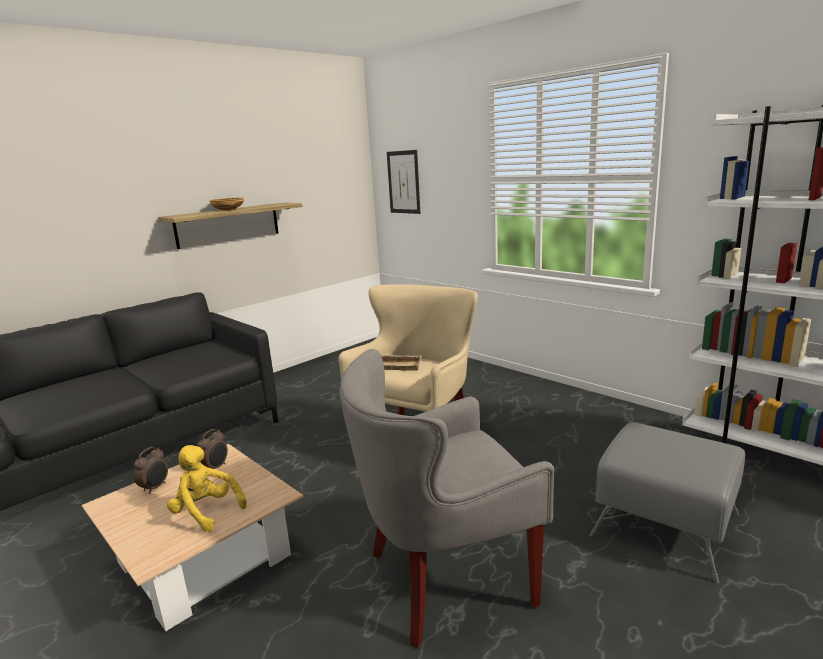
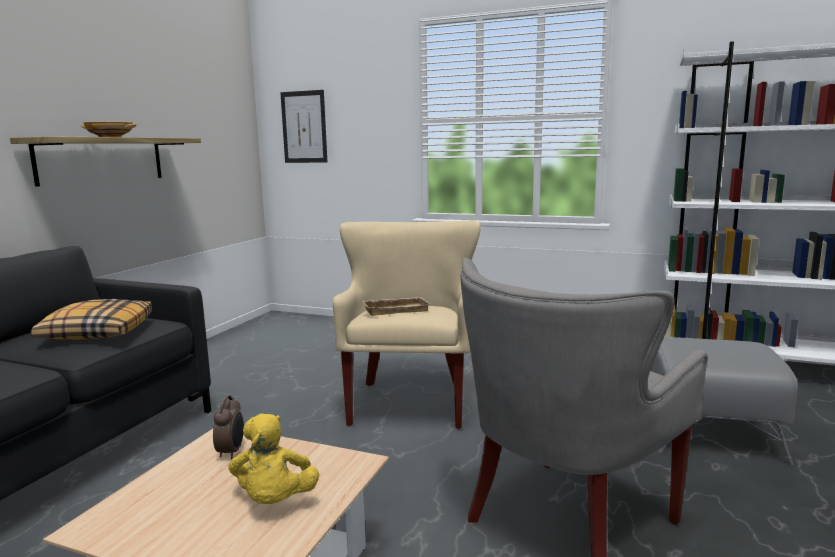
camera: 25 degrees left, 5 degrees down
(155, 487) = (158, 491): alarm clock -> none
(192, 360) = (97, 332): none -> pillow
(206, 512) = (274, 501): yellow plush toy -> yellow plush toy turned 105 degrees counterclockwise

